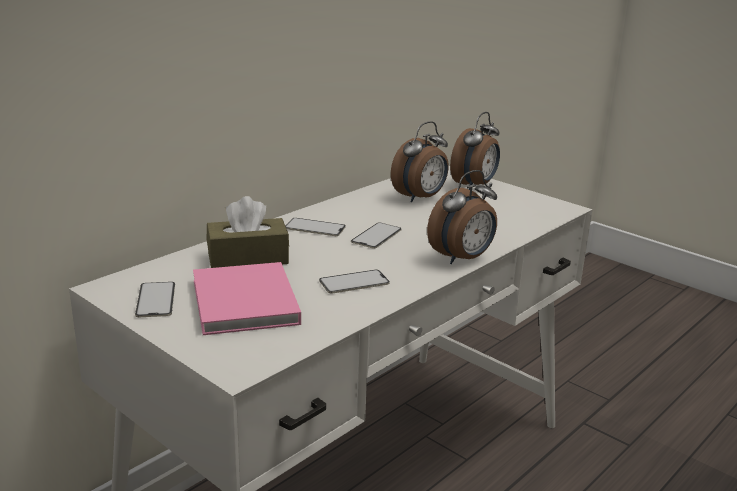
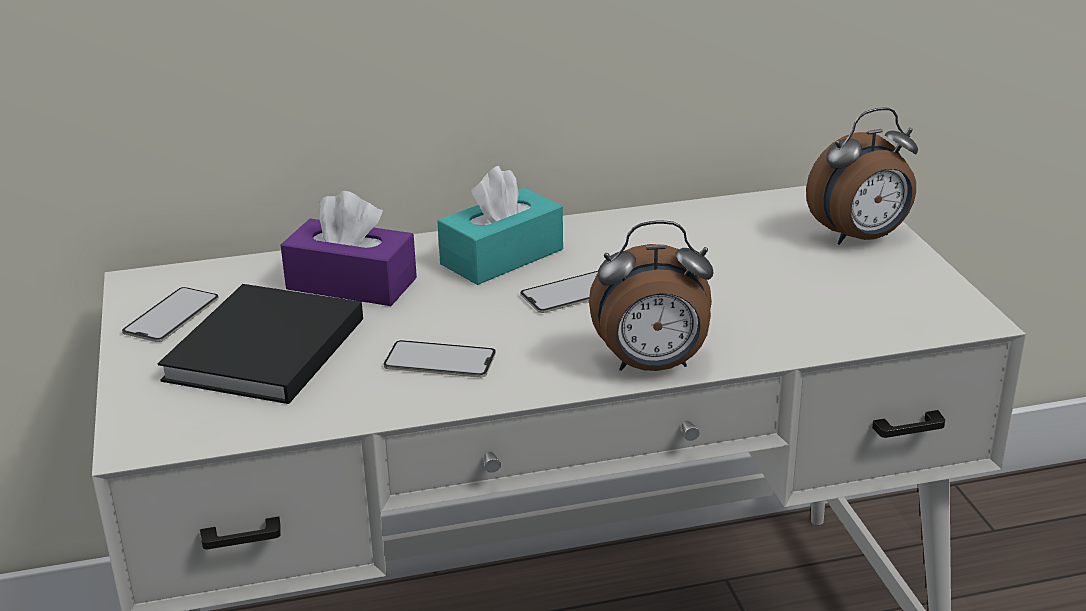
camera: 35 degrees right, 5 degrees up
(245, 304) = (262, 352): pink book -> black book
(248, 258) = (351, 284): brown tissue box -> purple tissue box
(315, 227) = (502, 257): phone -> turquoise tissue box
(420, 198) = (732, 242): alarm clock -> none

